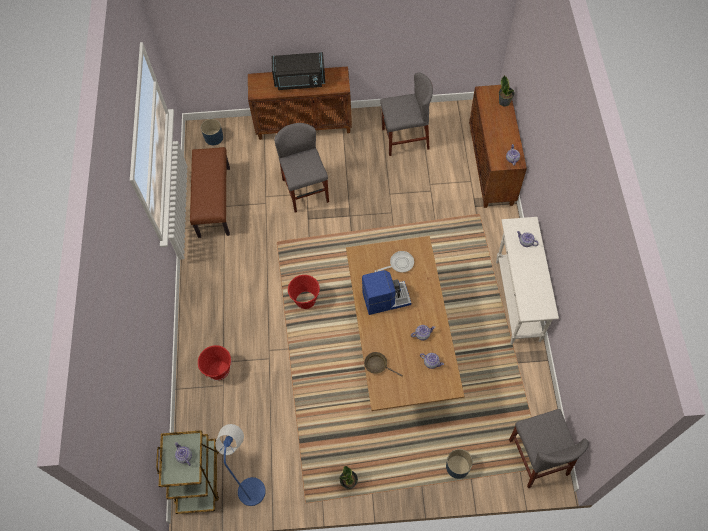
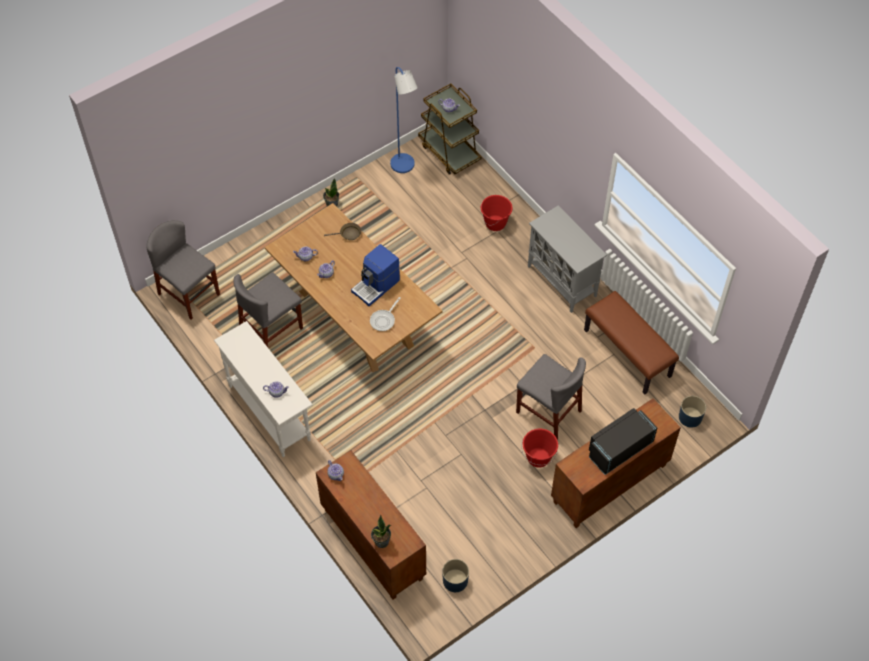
camera: 145 degrees right, 5 degrees down
(211, 284) = (562, 281): none -> grey cabinet
(305, 300) = (467, 312): red bucket -> red bucket (538, 457)
(405, 139) = (488, 528): grey chair -> grey chair (271, 329)
(457, 467) = (252, 255): blue planter -> blue planter (455, 580)

